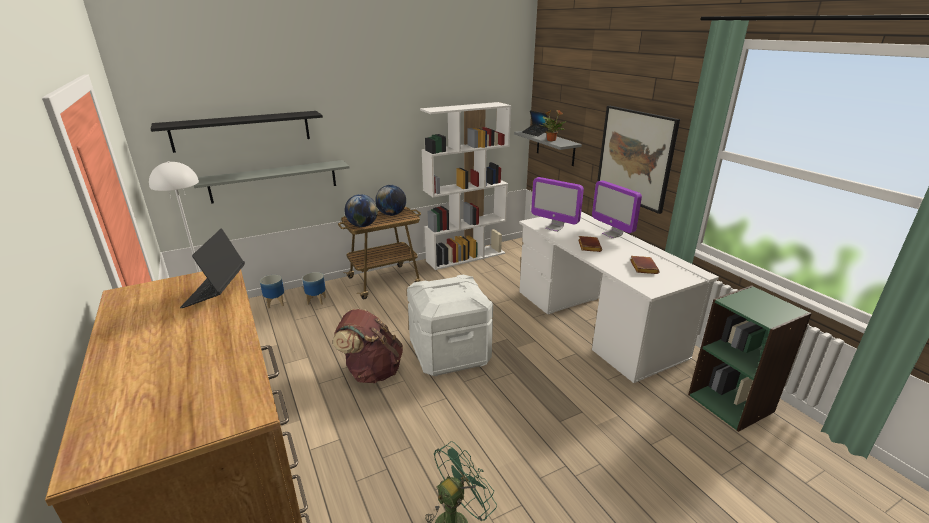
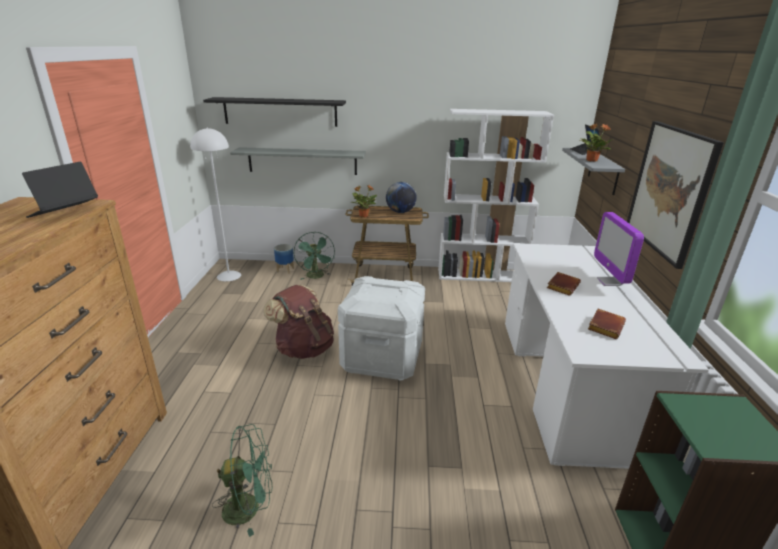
camera: 30 degrees right, 0 degrees up
(316, 300) = (316, 277): planter -> green fan
(362, 225) = (363, 216): globe -> potted plant
(554, 228) = (544, 258): monitor -> none

